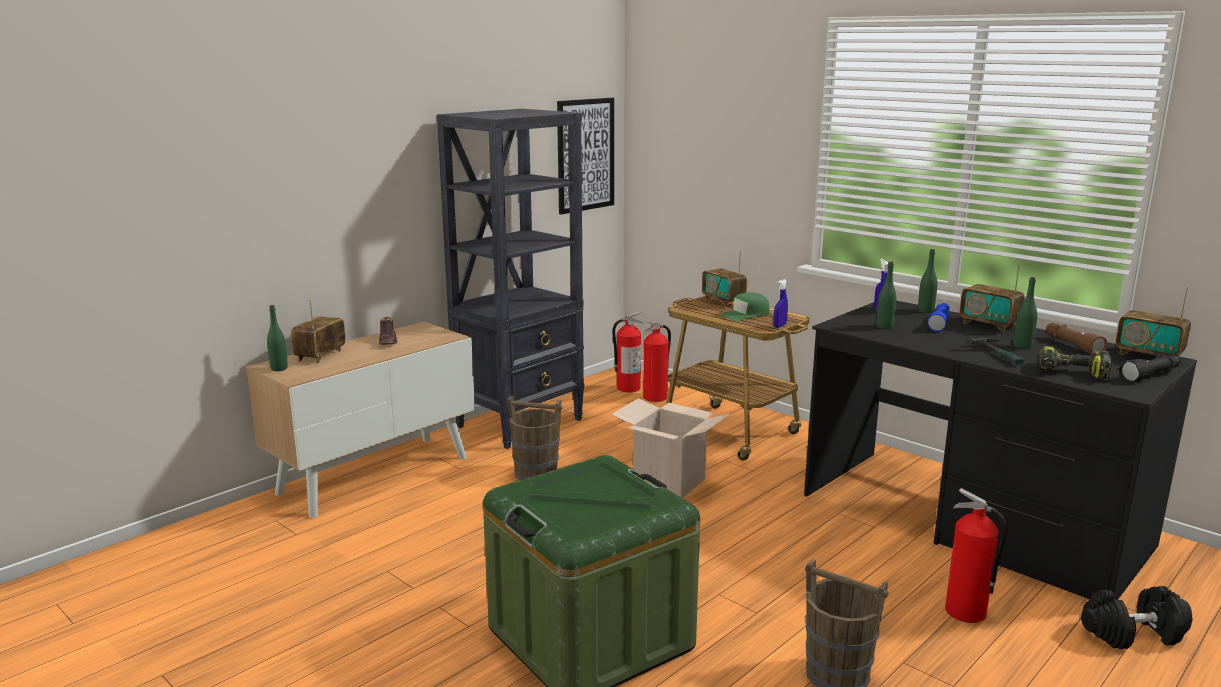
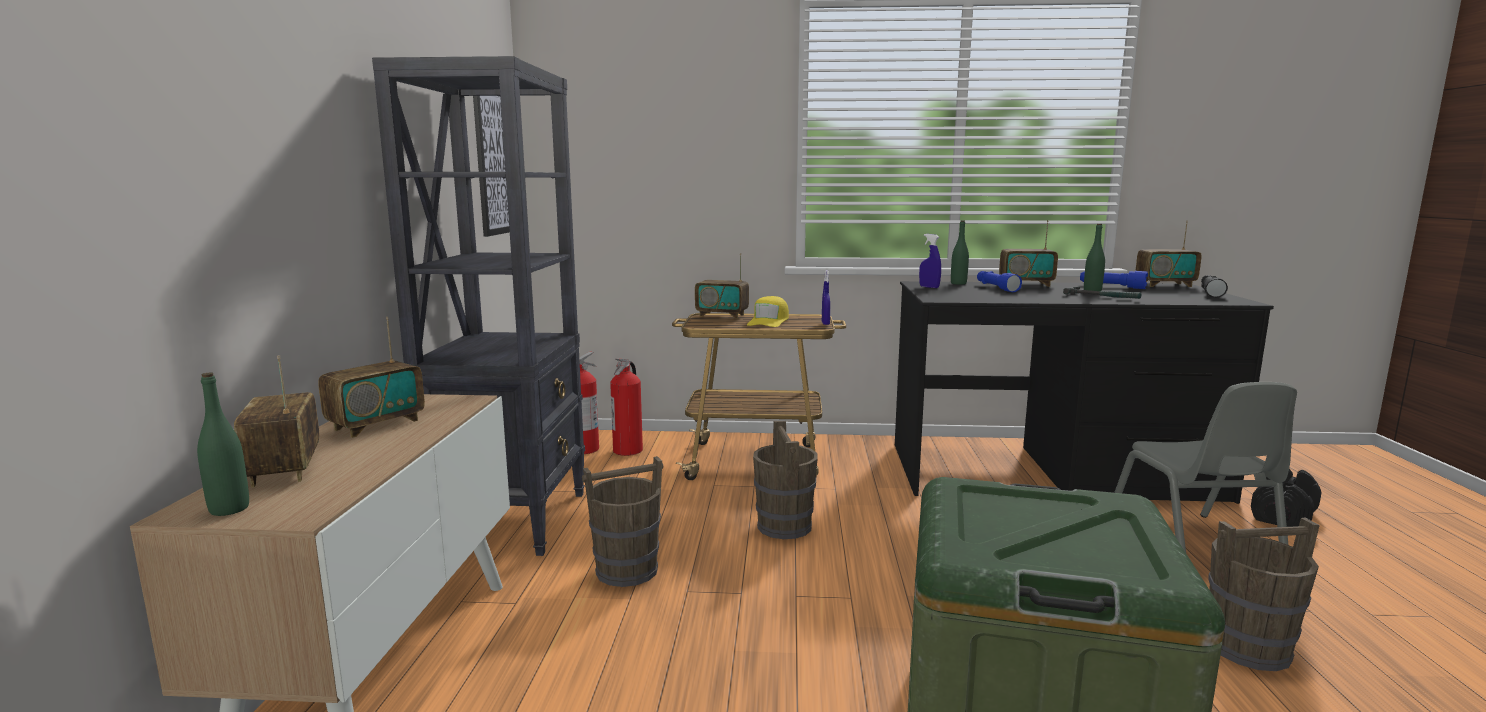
camera: 40 degrees left, 5 degrees down
(388, 341) = (376, 425): brown shoe -> radio
(669, 482) = (784, 526): cardboard box -> brown bucket
(745, 315) = (769, 321): green cap -> yellow cap
(884, 327) = (972, 295): green bottle -> none
(966, 613) = (1192, 545): fire extinguisher -> grey chair
(1071, 373) = (1175, 299): power drill -> none
(1072, 345) = (1112, 287): brown flashlight -> blue flashlight

